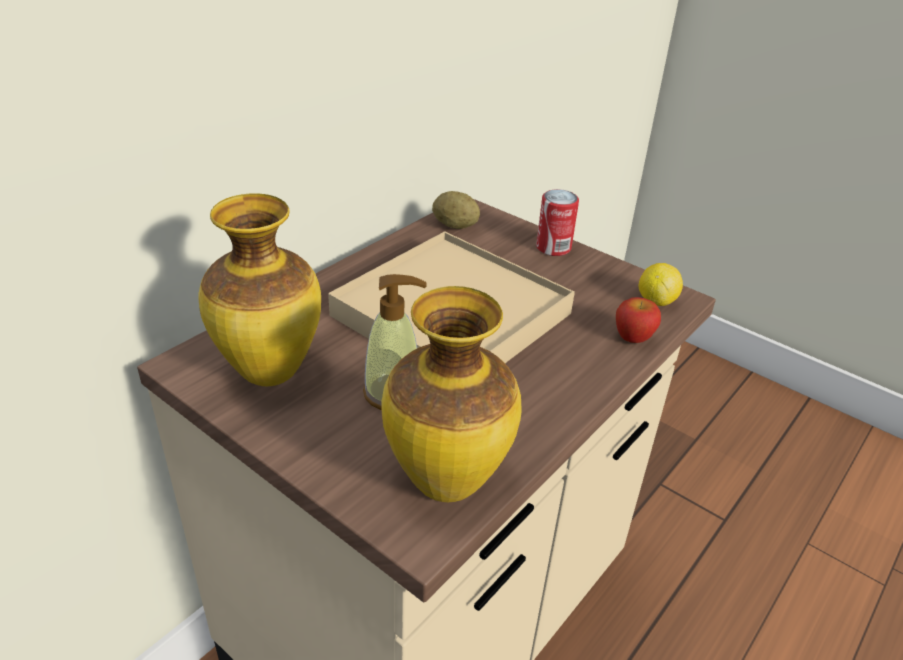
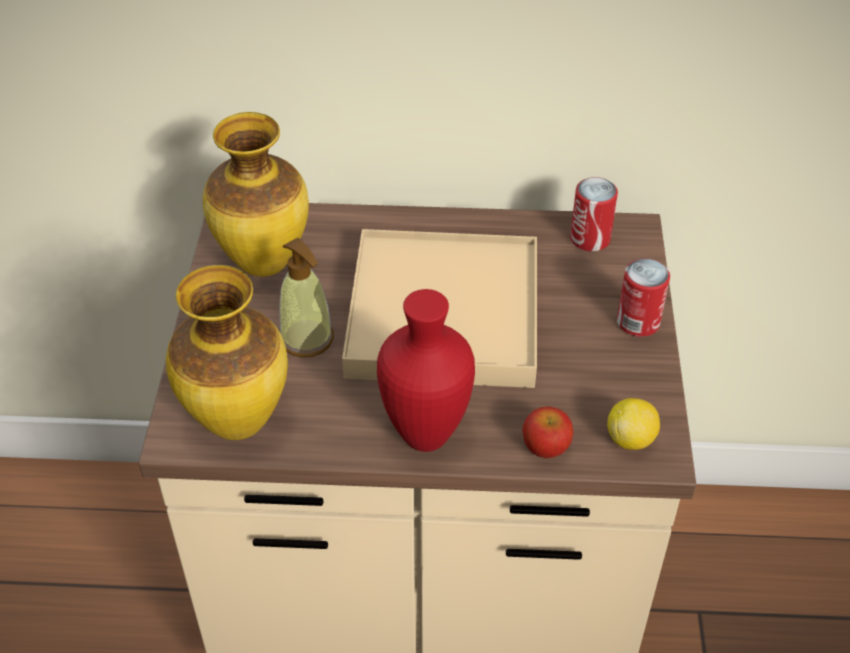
camera: 55 degrees right, 10 degrees up
(455, 226) = (590, 238): potato -> can
(571, 386) = (424, 438): none -> red vase

